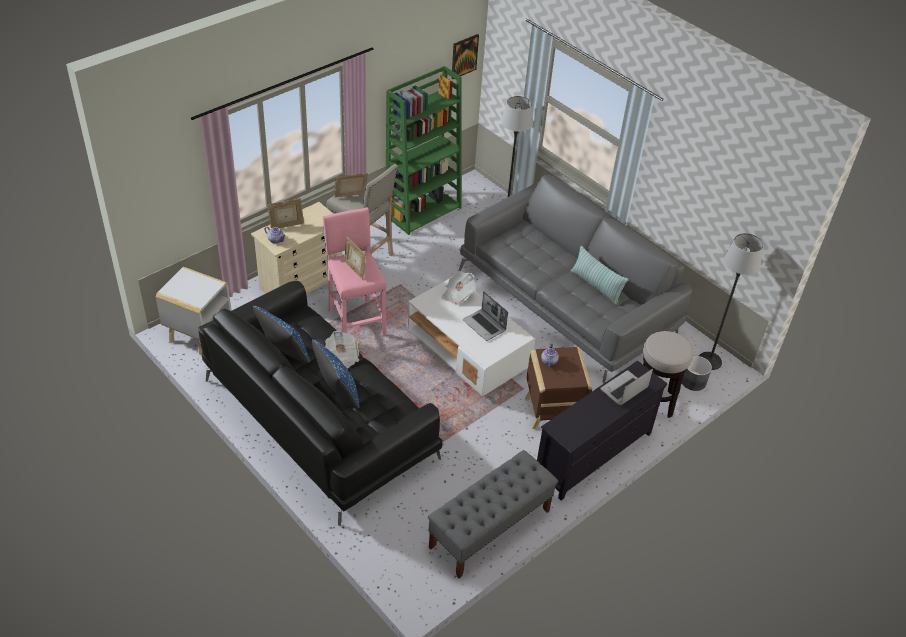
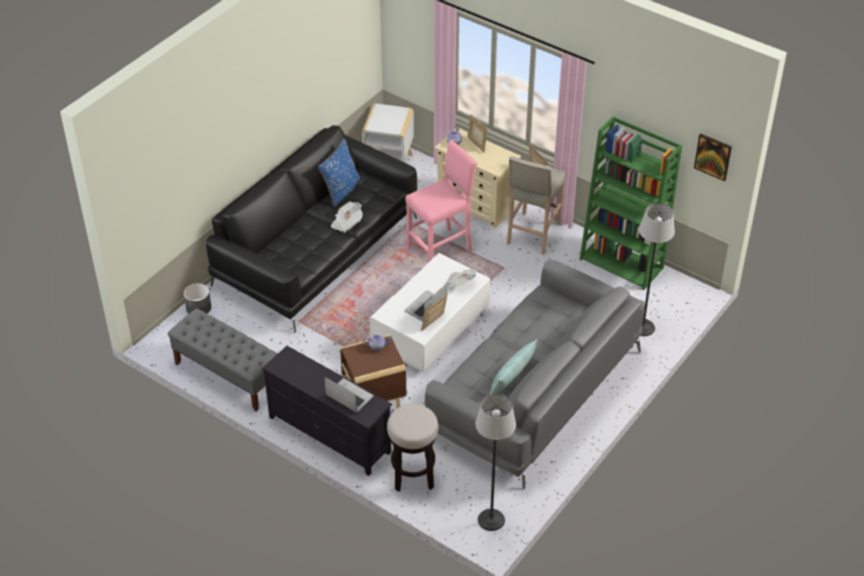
camera: 80 degrees right, 0 degrees up
(337, 392) = (307, 229): blue pillow -> none
(355, 269) = (436, 196): picture frame -> picture frame (434, 323)
(693, 381) = (455, 506): grey planter -> grey planter (198, 307)

